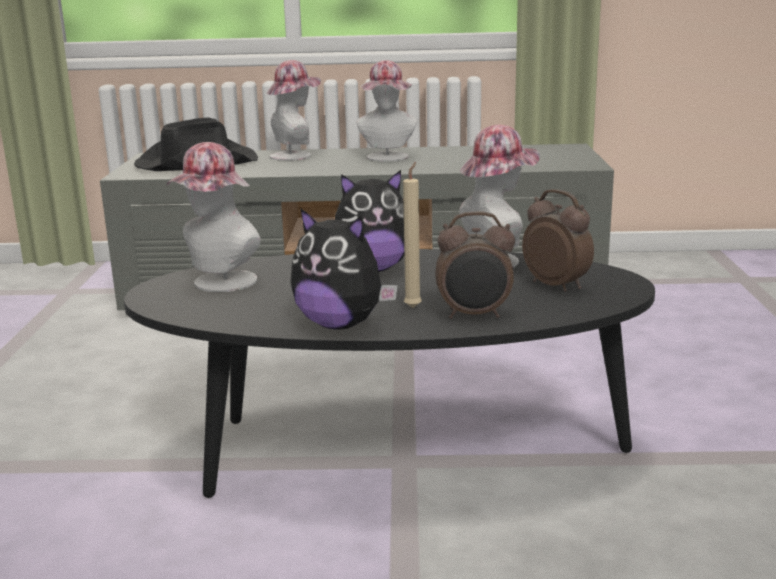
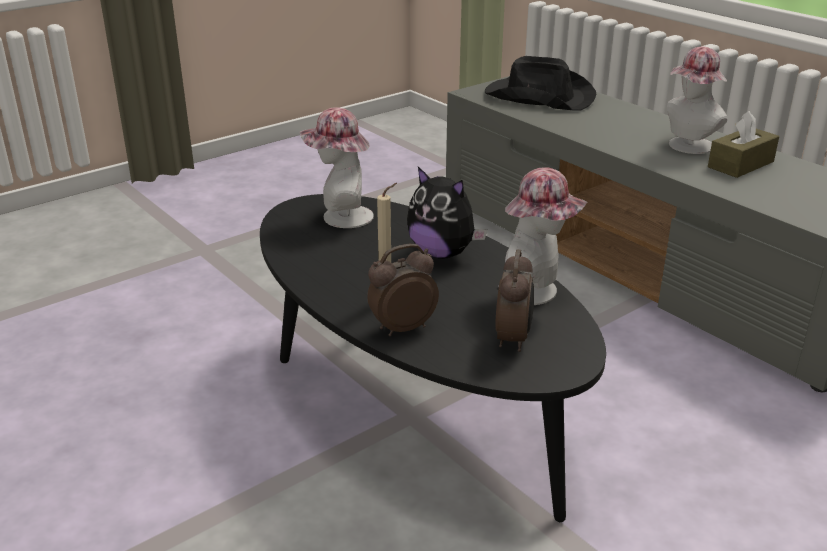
camera: 50 degrees right, 10 degrees up
(296, 155) = (625, 115): hat -> none
(341, 324) = (323, 286): plush toy -> none
(444, 156) = (740, 164): none -> brown tissue box
(474, 315) = (402, 328): alarm clock -> alarm clock turned 105 degrees clockwise

